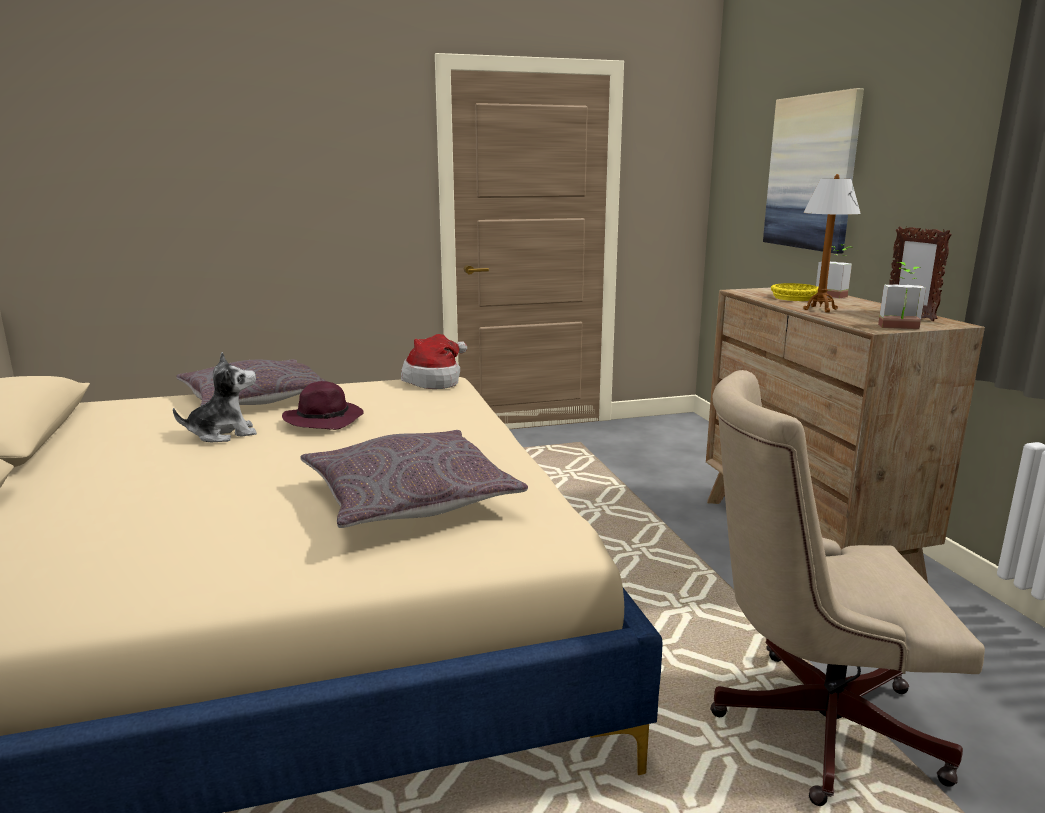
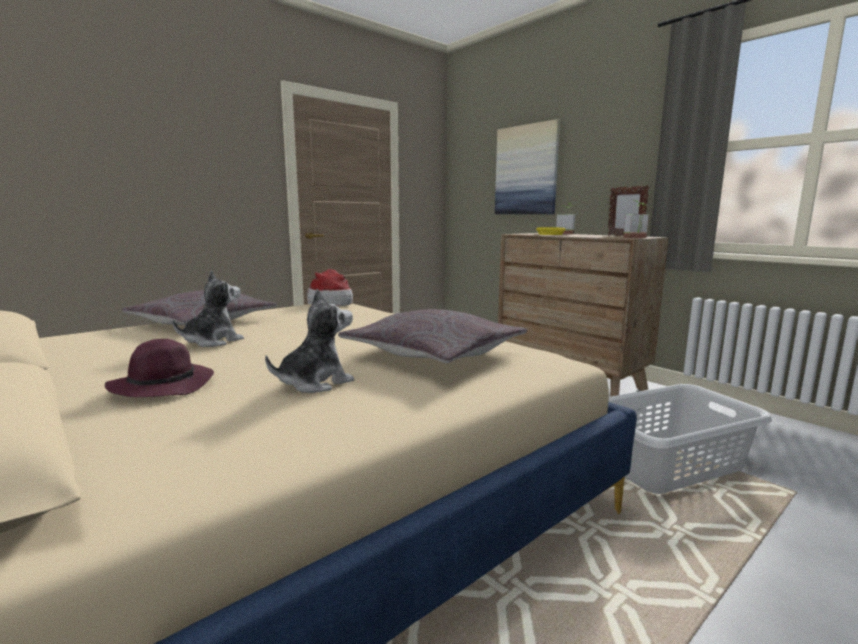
camera: 25 degrees left, 5 degrees down
(231, 519) = (315, 383): none -> plush toy
(325, 419) = (286, 326): purple hat -> purple hat (164, 385)
(809, 722) = (667, 463): beige office chair -> grey laundry basket
(819, 309) = (577, 236): table lamp -> none

